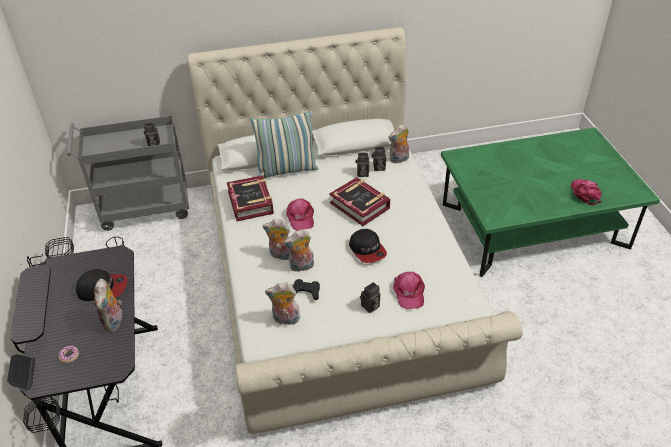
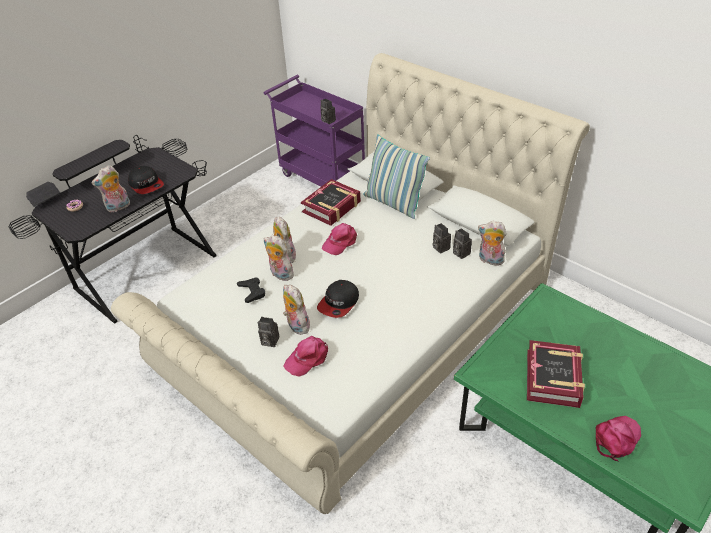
camera: 55 degrees right, 0 degrees up
(144, 213) = (320, 180): grey cart -> purple cart
(285, 319) = (213, 298): plush toy -> plush toy (296, 325)
(360, 205) = (393, 268): book -> book (553, 378)

